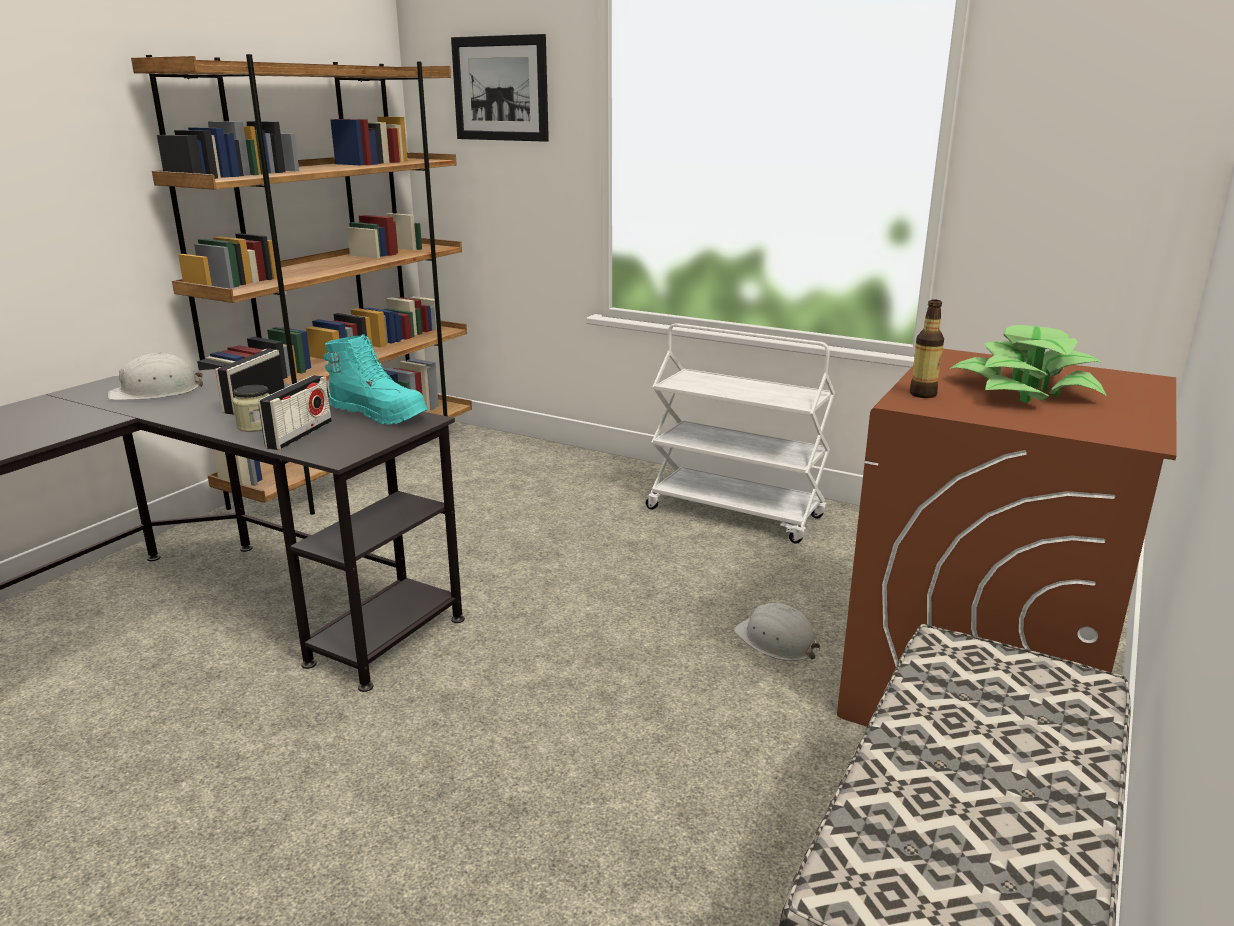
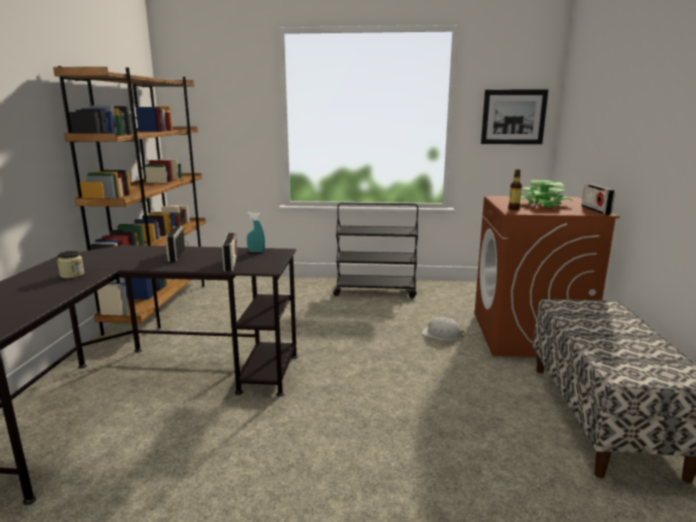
camera: 25 degrees left, 5 degrees down
(156, 392) = (106, 258): white hard hat -> none
(256, 426) = (199, 264): jar -> jar (72, 275)
(379, 414) = (256, 251): turquoise boot -> turquoise spray bottle
(500, 88) = (220, 92): picture -> picture (513, 117)
(736, 513) = (376, 291): white cart -> black cart
(1139, 427) = (595, 210): none -> radio

